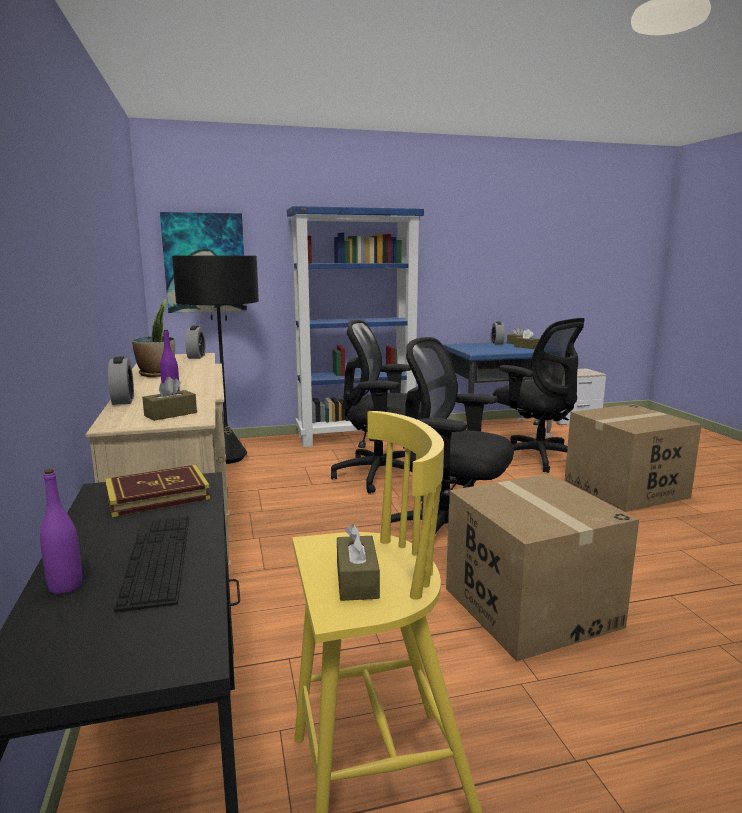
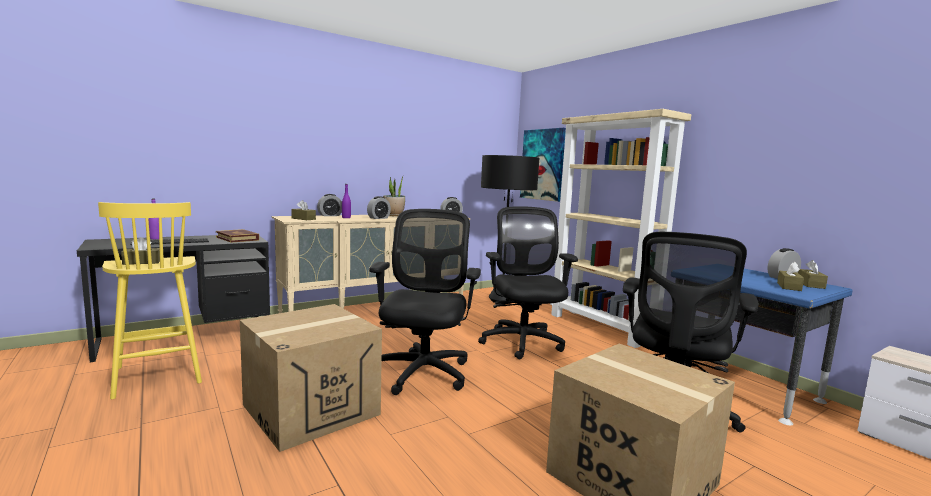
camera: 70 degrees right, 5 degrees down
(191, 381) = (378, 218): none -> alarm clock
(356, 436) = (602, 327): blue bookcase -> beige bookcase

